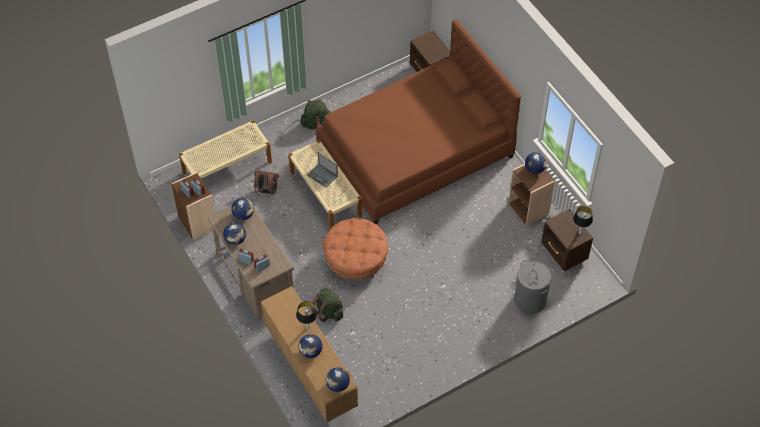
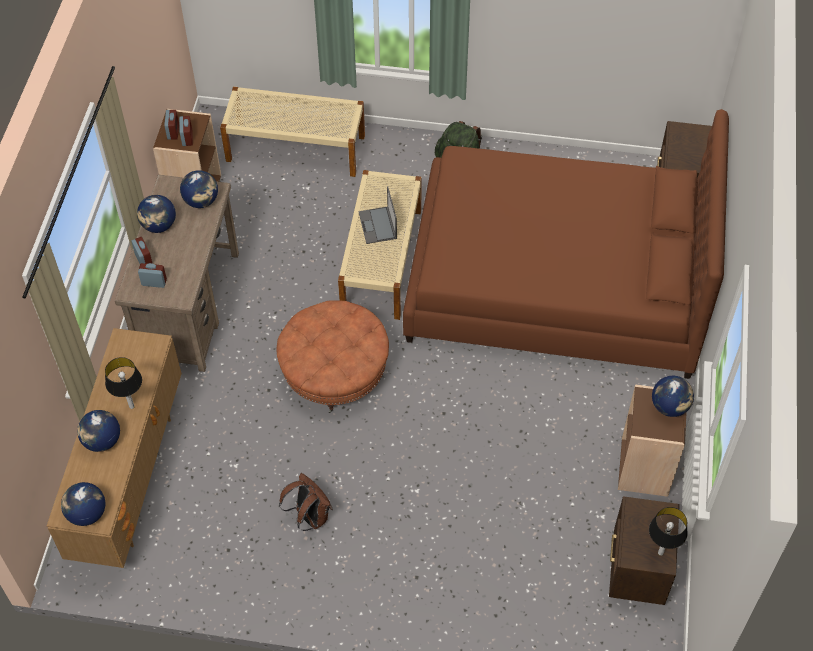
camera: 40 degrees right, 0 degrees up
(266, 191) = (313, 208): brown backpack -> brown backpack (309, 516)
(328, 311) = (233, 414): green backpack -> none
(529, 300) = (519, 602): grey laundry basket -> none

